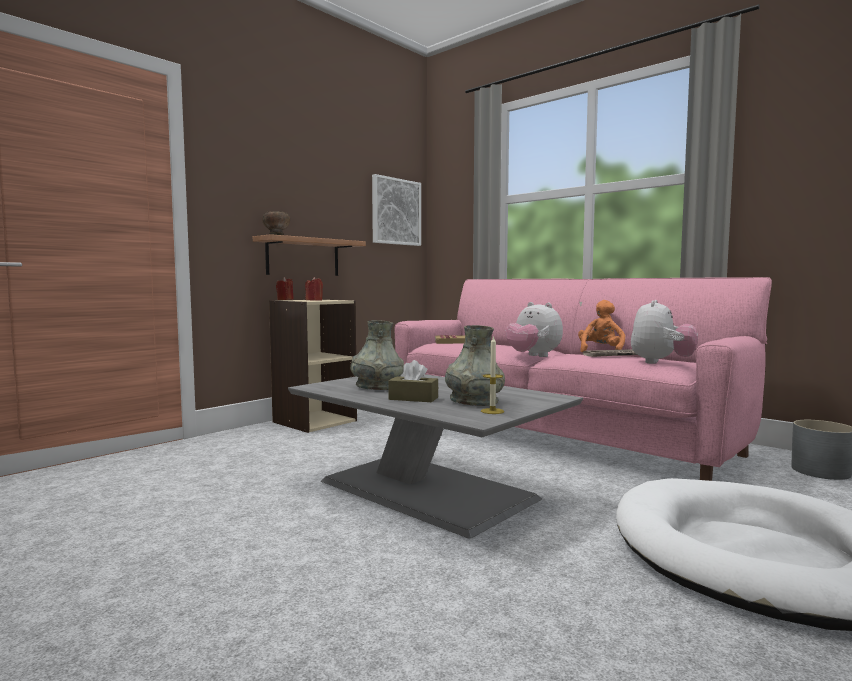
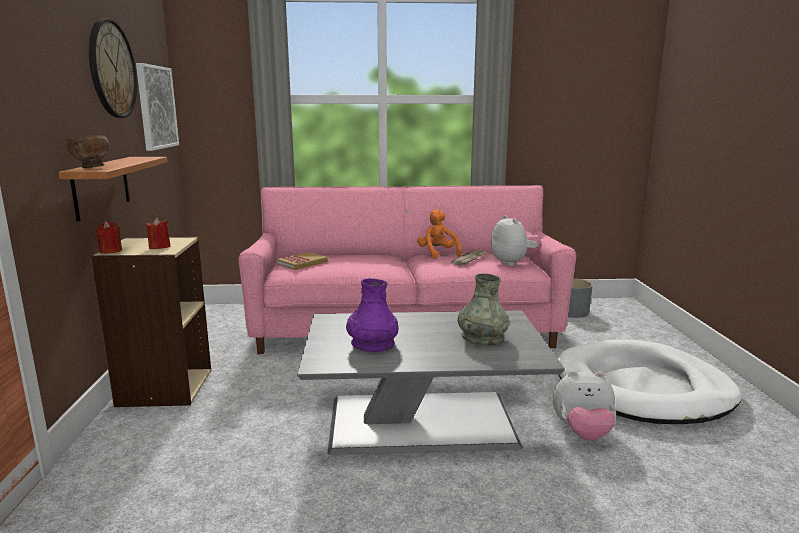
camera: 45 degrees left, 10 degrees up
(337, 176) = (112, 69): none -> wall clock
(377, 387) = (372, 345): grey vase -> purple vase
(413, 398) = (440, 350): brown tissue box -> none
(492, 411) = (521, 346): candle -> none
(533, 356) = (407, 270): plush toy -> plush toy (582, 433)

